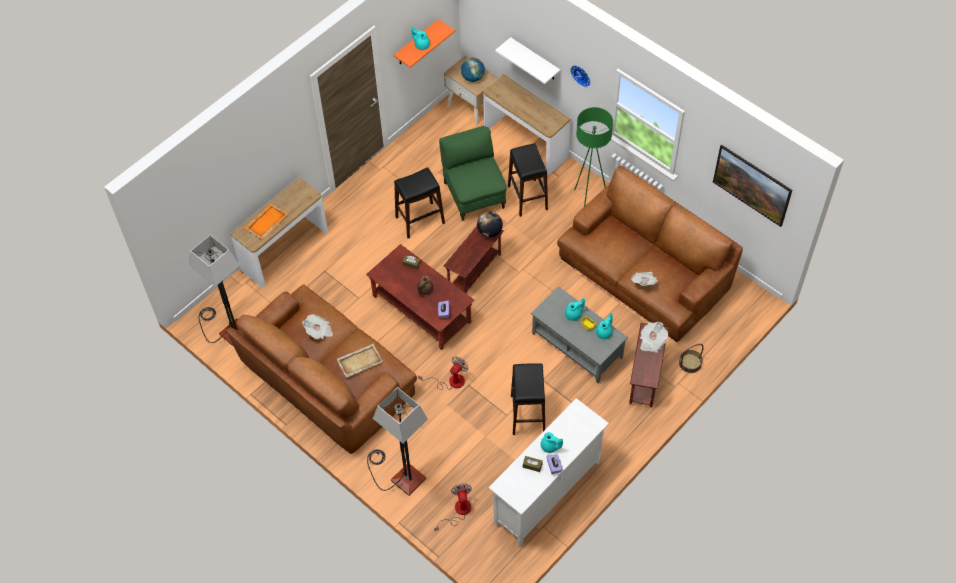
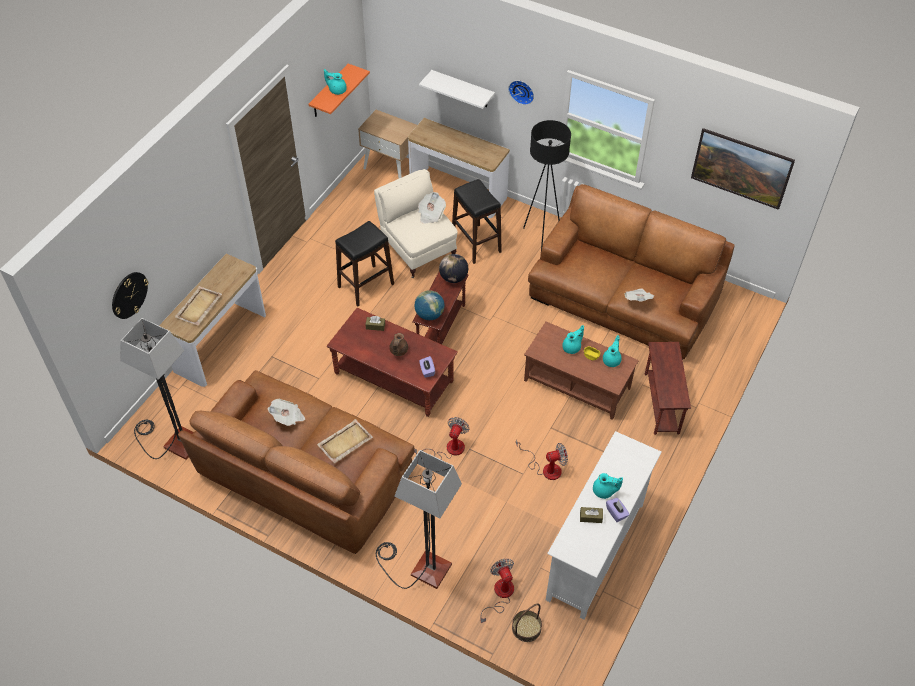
camera: 15 degrees left, 5 degrees down
(207, 208) = (129, 295): none -> wall clock
(266, 222) = (198, 307): orange tray -> beige tray
(473, 77) = (391, 128): globe -> globe (429, 315)
(474, 194) = (417, 249): green armchair -> beige armchair
(527, 414) = (546, 468): black stool -> fan
(577, 345) = (577, 383): grey coffee table -> brown coffee table
(588, 202) = (541, 238): green floor lamp -> black floor lamp
(652, 341) = (667, 359): newspaper -> newspaper (430, 214)
(690, 363) = (704, 380): basket -> basket (526, 628)

